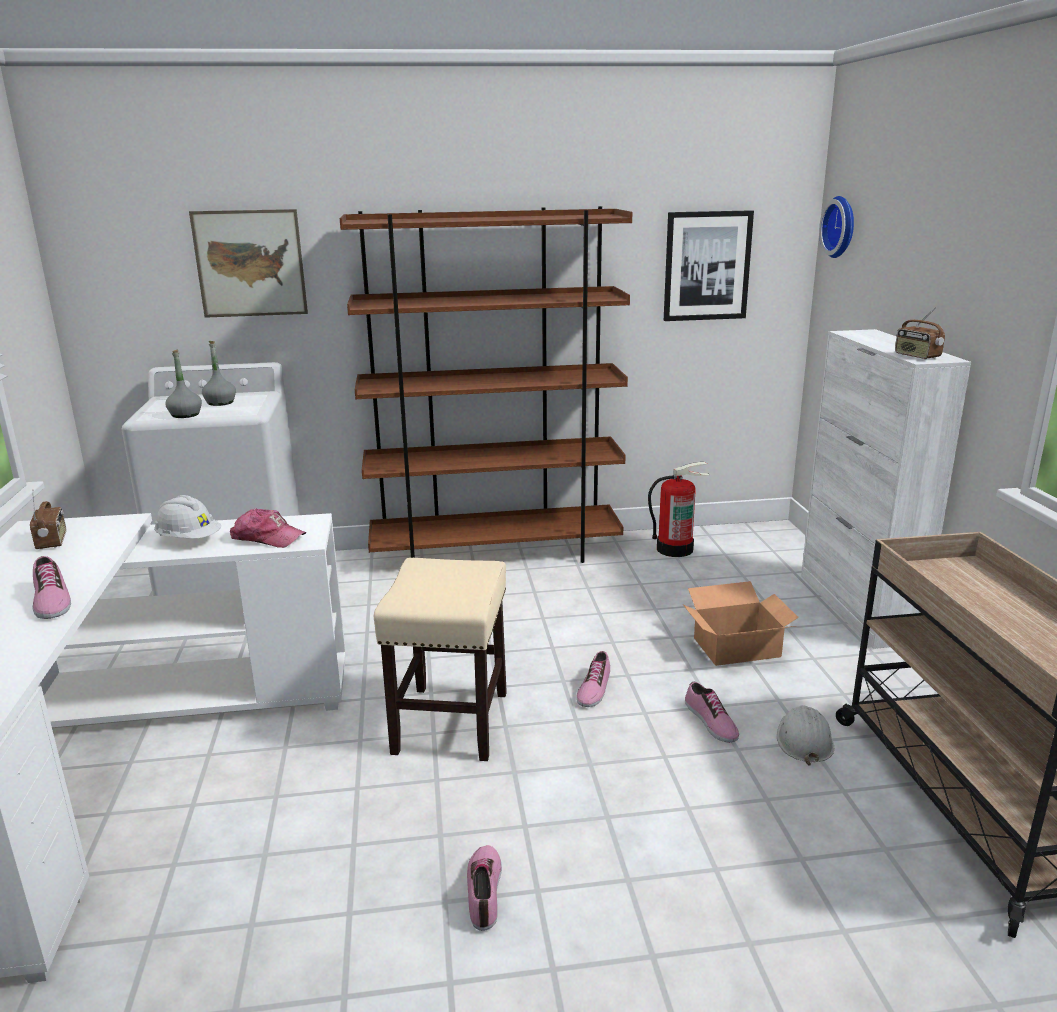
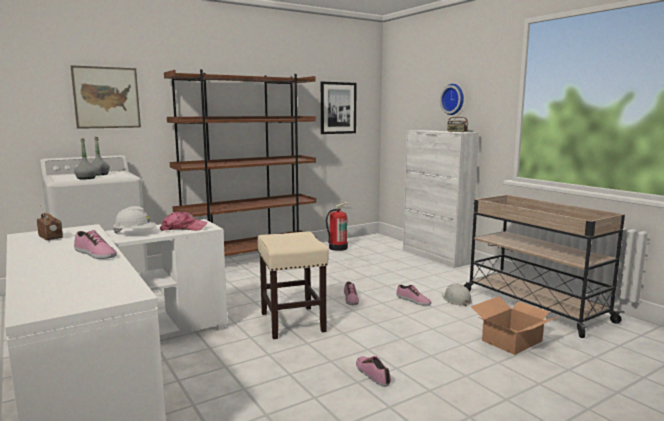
camera: 25 degrees left, 10 degrees down
(738, 648) = (400, 276): cardboard box -> cardboard box (513, 341)
(841, 227) = (396, 89): wall clock -> wall clock (453, 99)

